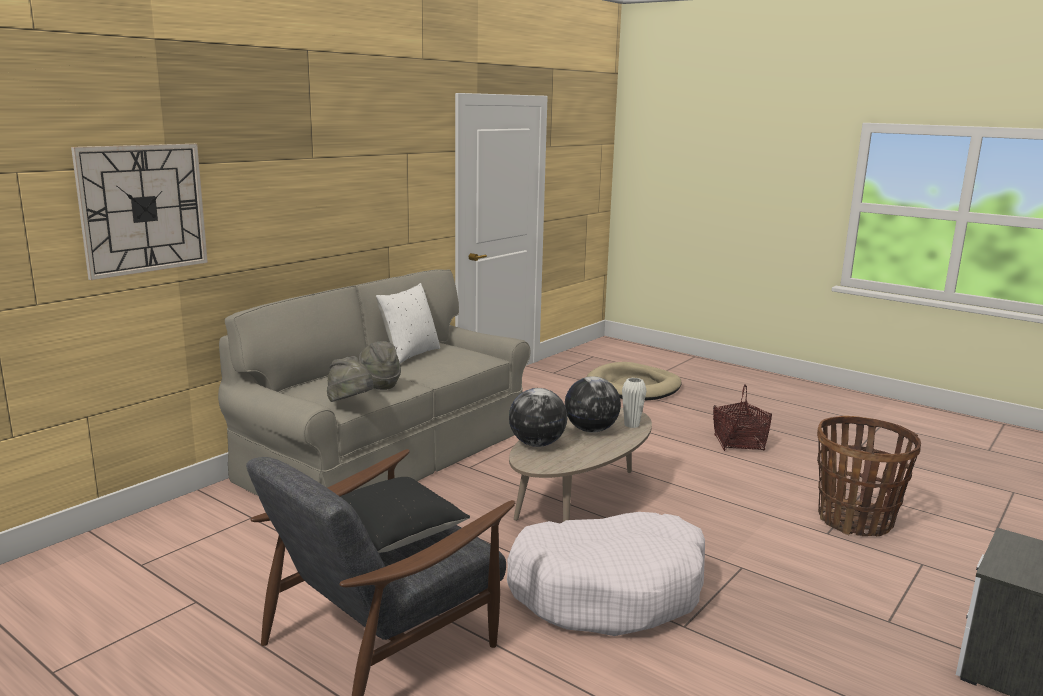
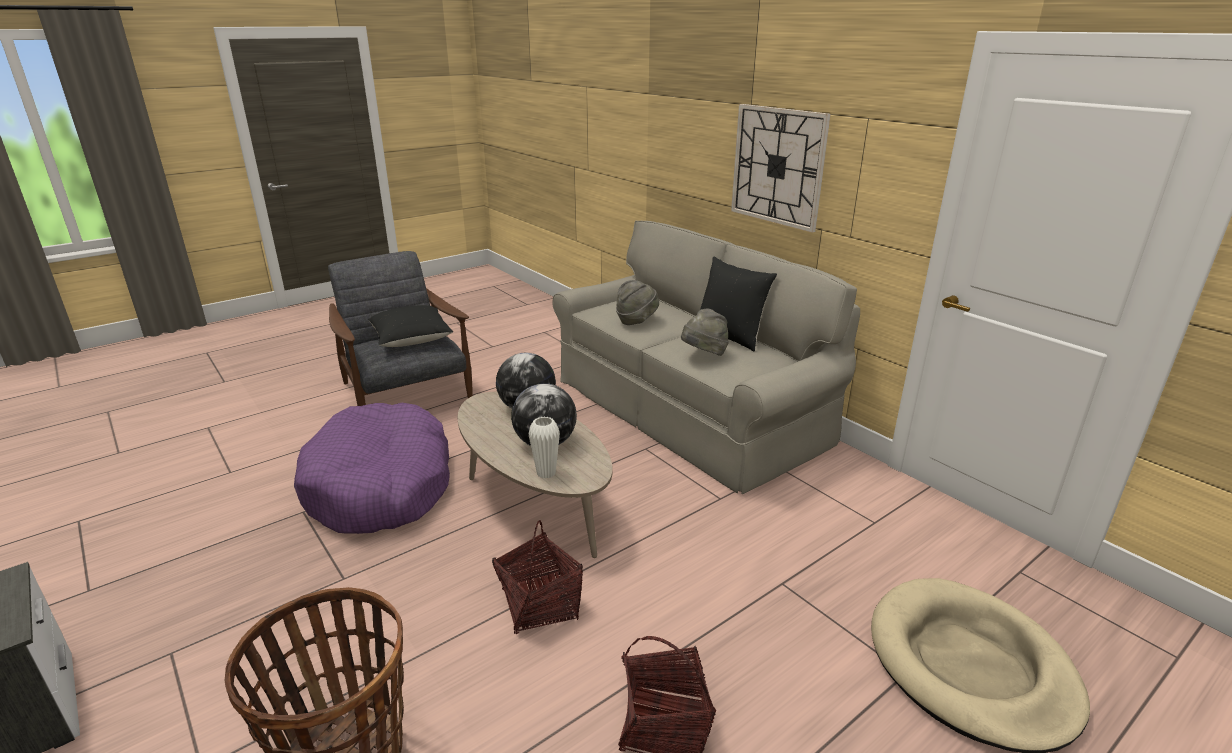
camera: 105 degrees right, 10 degrees up
(143, 209) = (631, 124): wall clock -> wall clock (778, 166)
(351, 403) = (593, 311): grey hat -> grey hat (704, 355)
(409, 354) = (730, 336): white pillow -> black pillow
(609, 590) = (380, 486): white dog bed -> purple dog bed
(691, 484) = (539, 605): none -> basket

